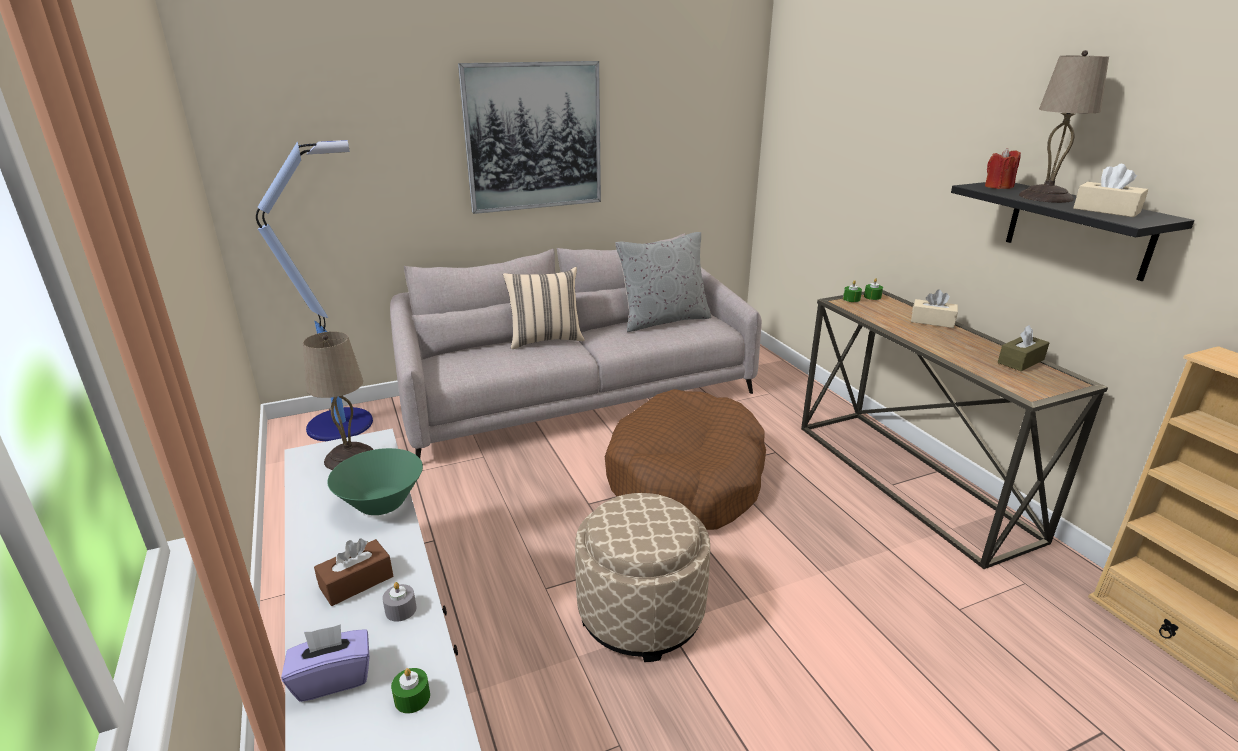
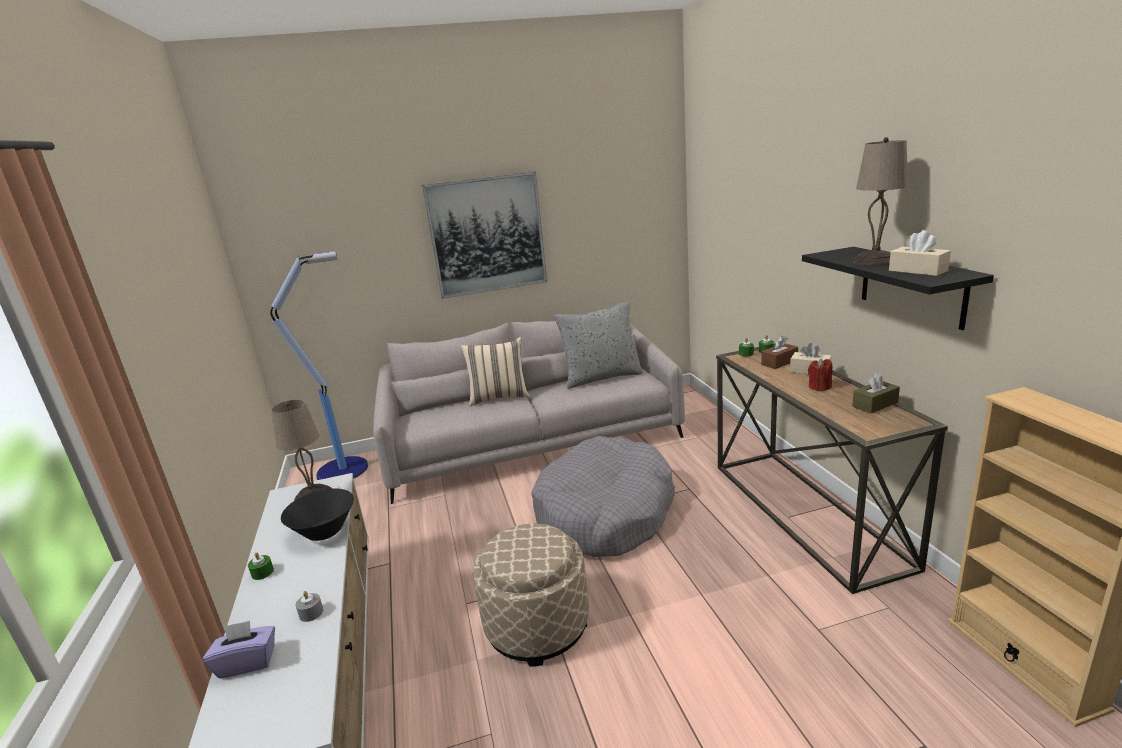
camera: 10 degrees right, 5 degrees down
(356, 582) = (287, 591): brown tissue box -> brown tissue box (779, 362)
(382, 503) = (325, 531): green bowl -> black bowl
(412, 698) = (297, 679): green candle -> green candle (262, 572)
(686, 480) = (605, 513): brown dog bed -> grey dog bed
(998, 187) = (841, 253): red candle -> red candle (819, 387)

